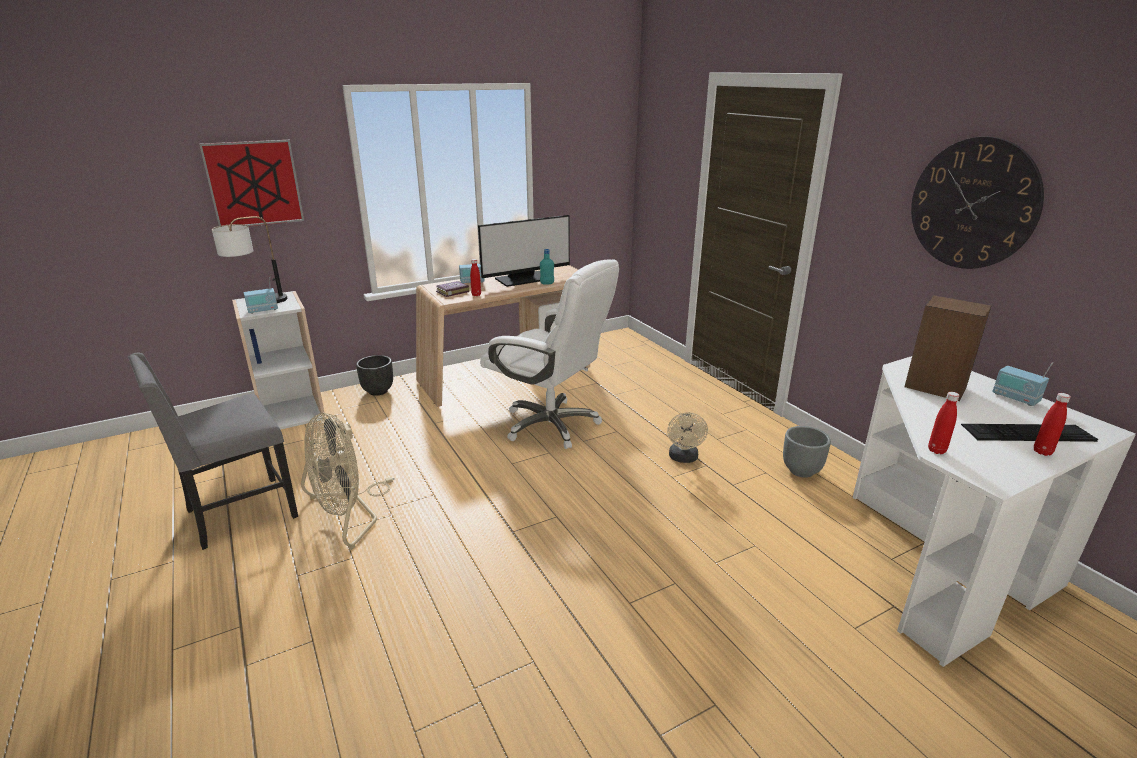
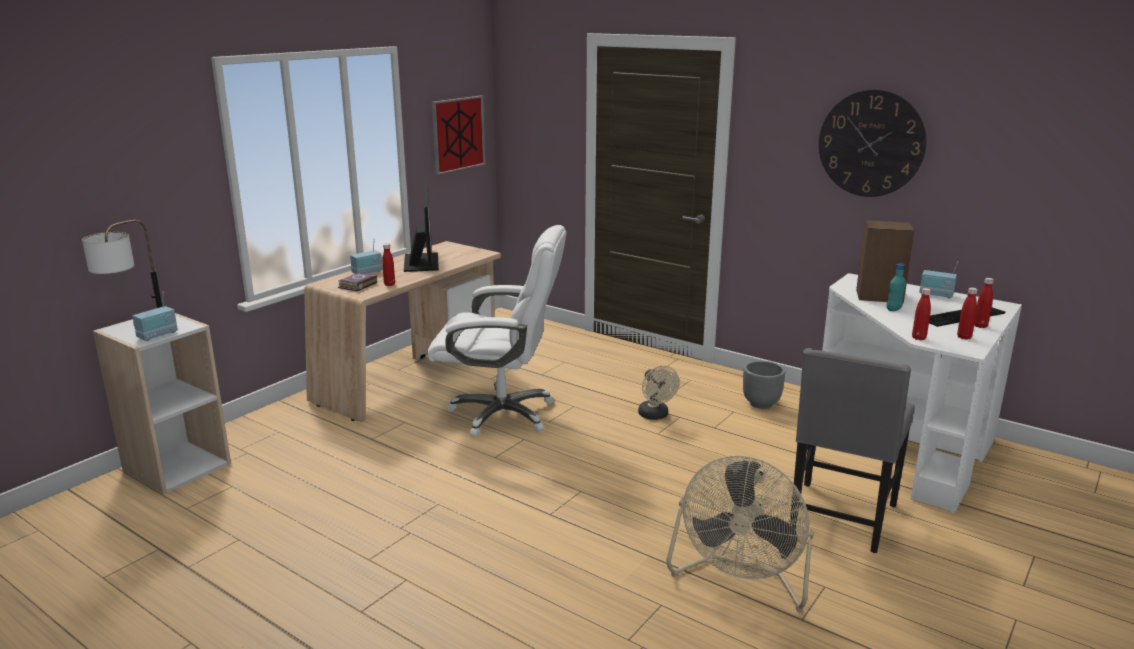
camera: 25 degrees left, 5 degrees down
(239, 514) = (225, 579): grey chair -> grey chair (840, 519)
(254, 183) = (116, 180): picture -> picture (458, 134)
(349, 511) = (359, 541): beige fan -> beige fan (736, 576)
(378, 391) = (269, 421): black planter -> none
(524, 279) = (422, 262): monitor -> monitor turned 45 degrees counterclockwise
(547, 283) = (453, 263): turquoise bottle -> turquoise bottle (894, 309)
(1003, 462) = (964, 337): none -> red bottle

